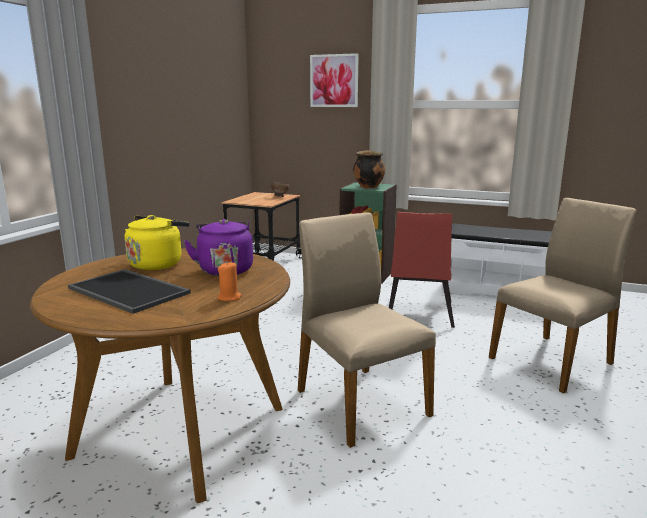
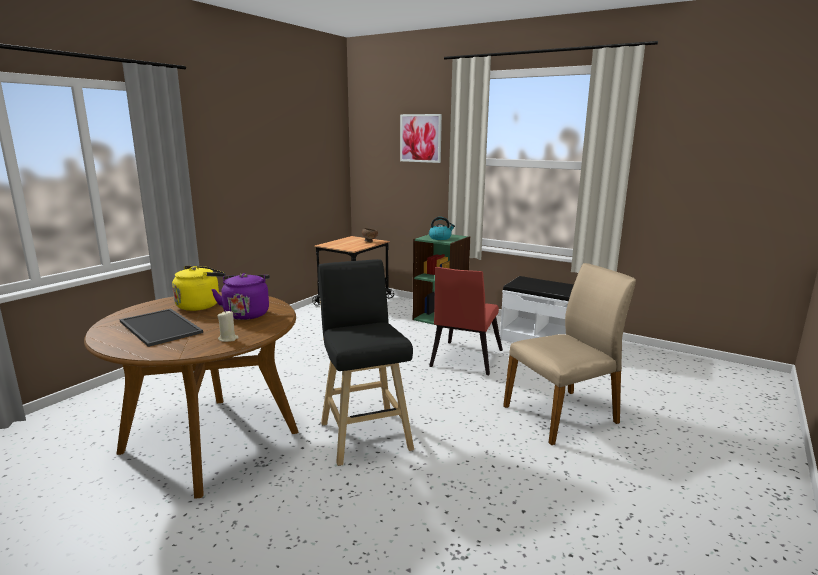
camera: 10 degrees right, 0 degrees up
(229, 297) = (228, 339): orange candle -> beige candle
(359, 402) = (364, 434): beige chair -> black stool
(368, 187) = (440, 238): cooking pot -> kettle

